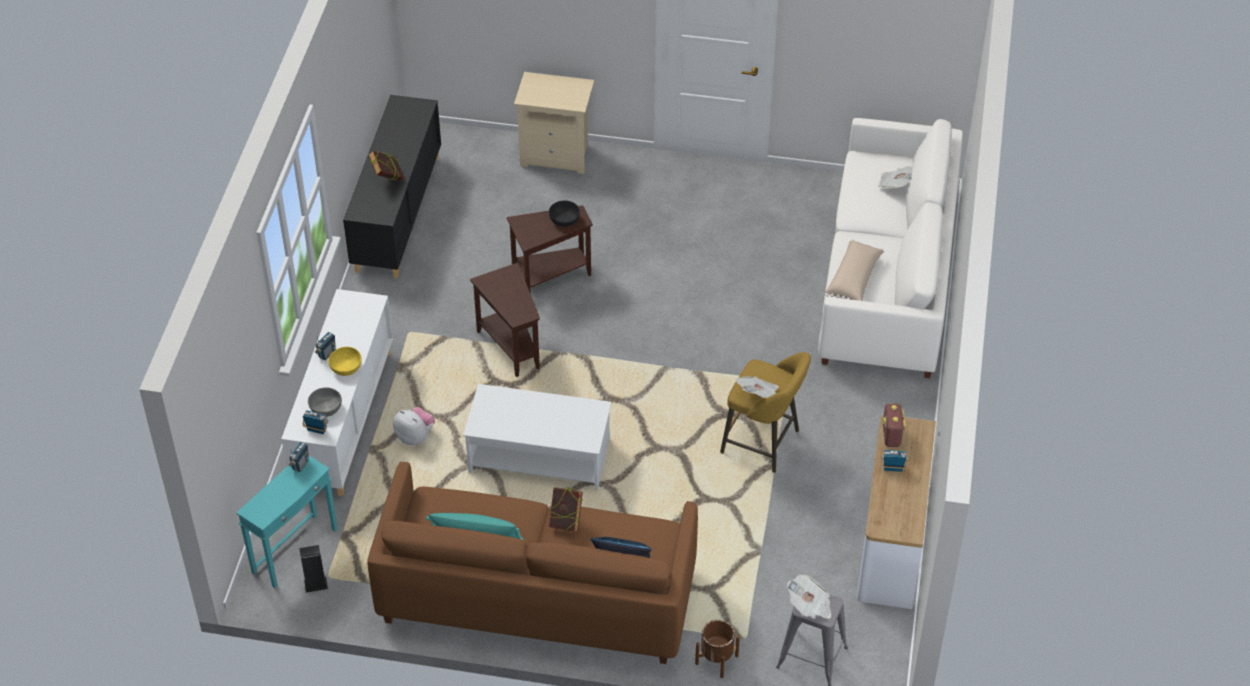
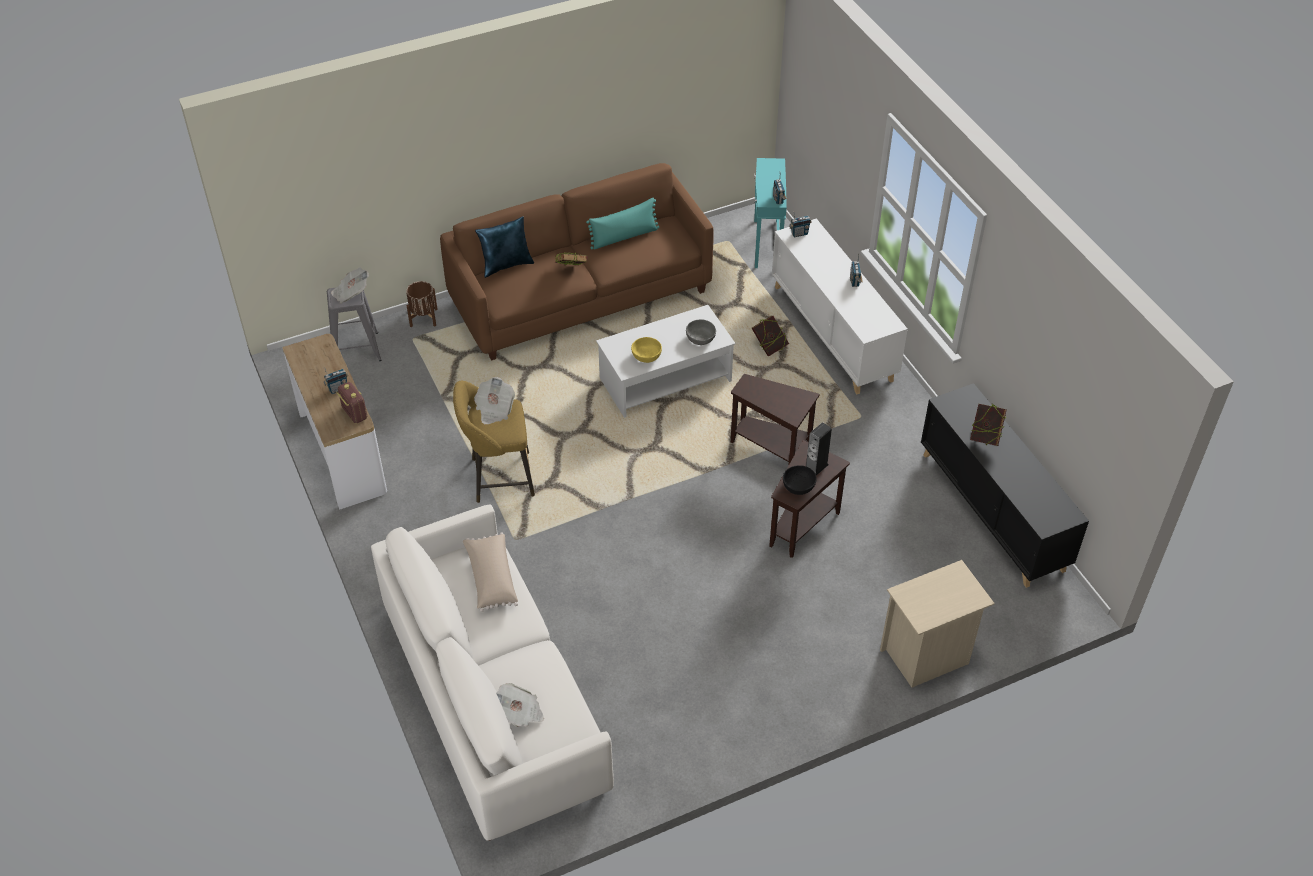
camera: 145 degrees right, 0 degrees up
(316, 584) = (731, 233): speaker -> speaker (816, 466)
(325, 408) = (810, 249): grey bowl -> grey bowl (700, 338)
(346, 367) = (829, 280): yellow bowl -> yellow bowl (646, 356)
(415, 436) = (769, 347): plush toy -> book

